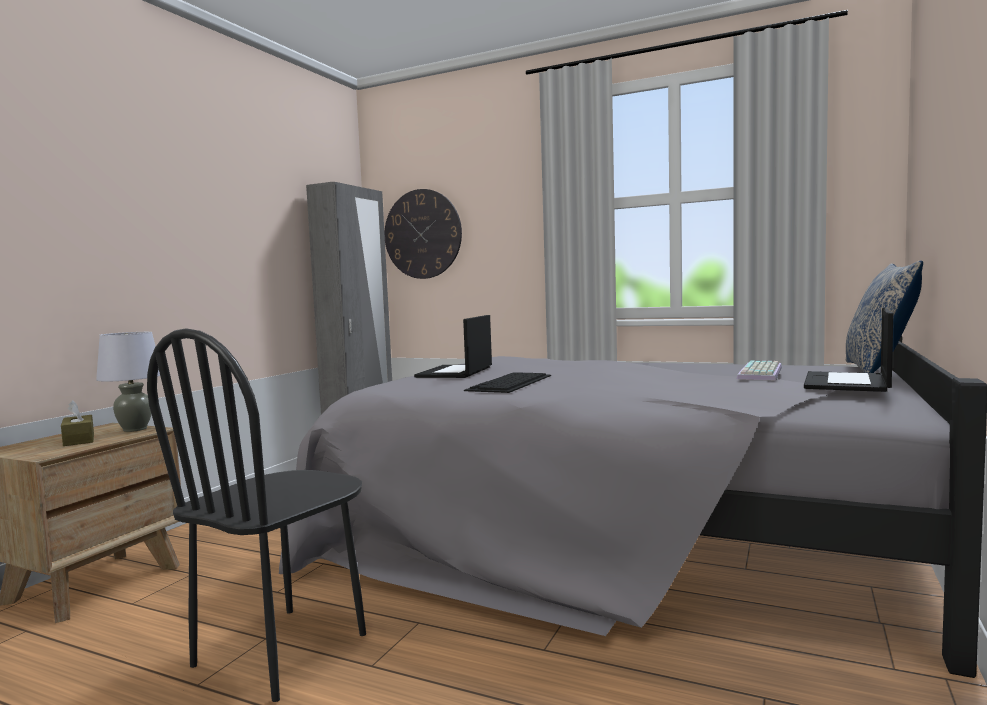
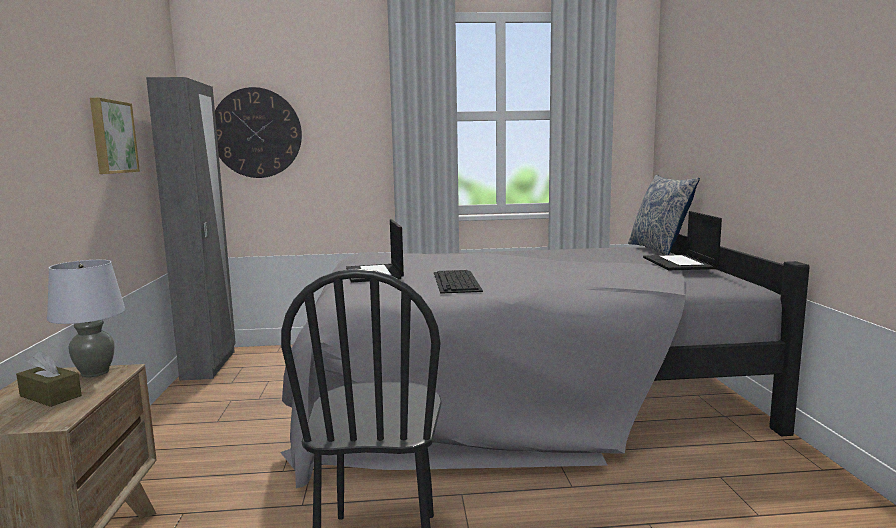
camera: 30 degrees left, 5 degrees up
(252, 236) = (111, 137): none -> picture
(762, 373) = (613, 258): keyboard -> none

